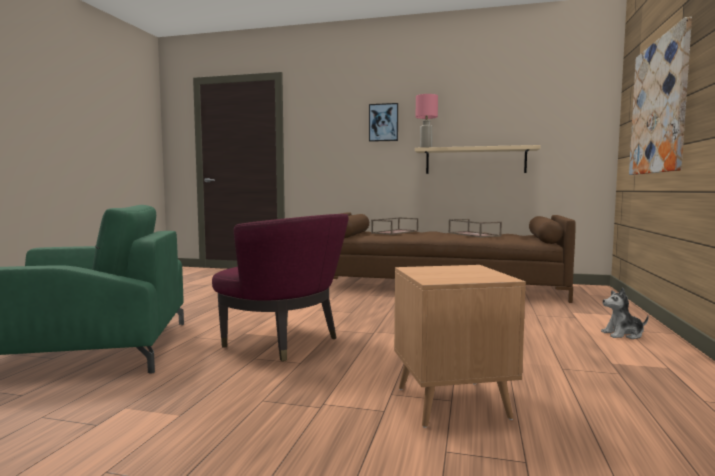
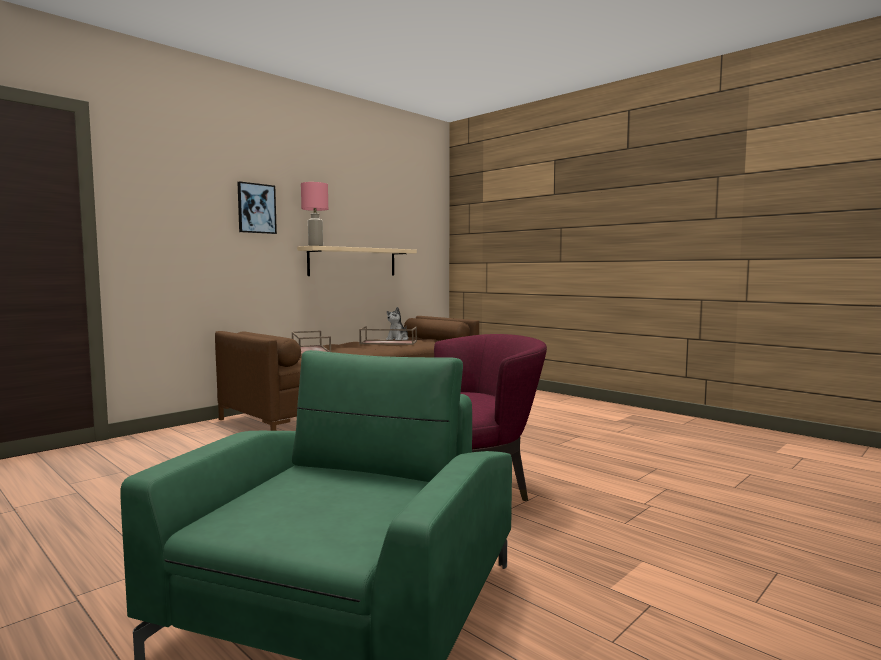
camera: 60 degrees left, 0 degrees up
(452, 403) = (661, 469): brown side table -> none
(623, 334) = (566, 404): plush toy -> plush toy (397, 339)
(659, 107) = (528, 230): picture -> none

